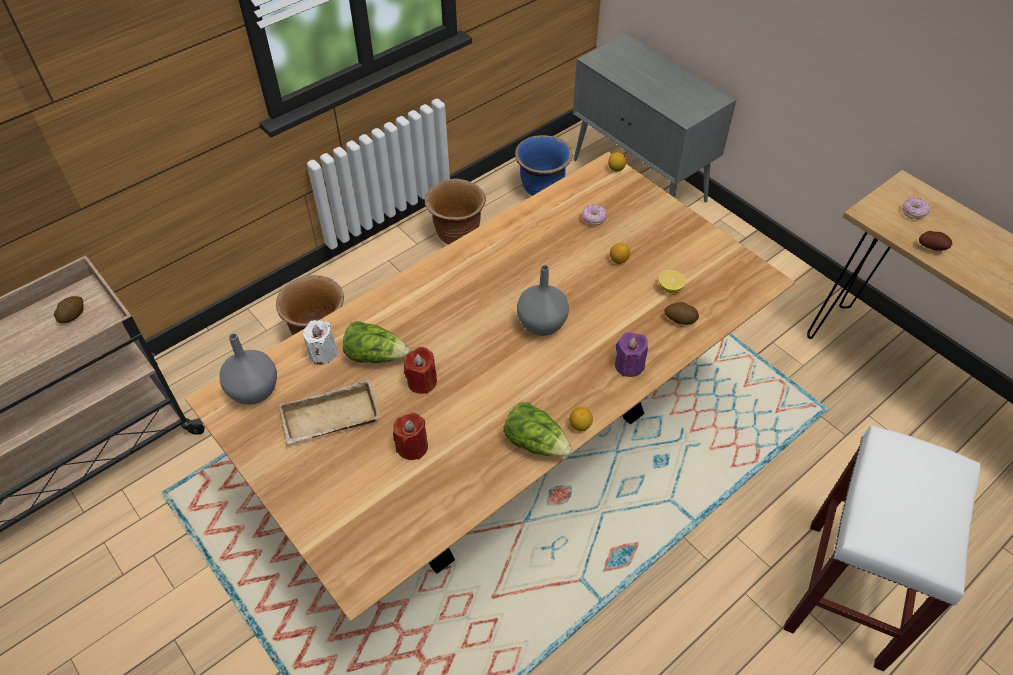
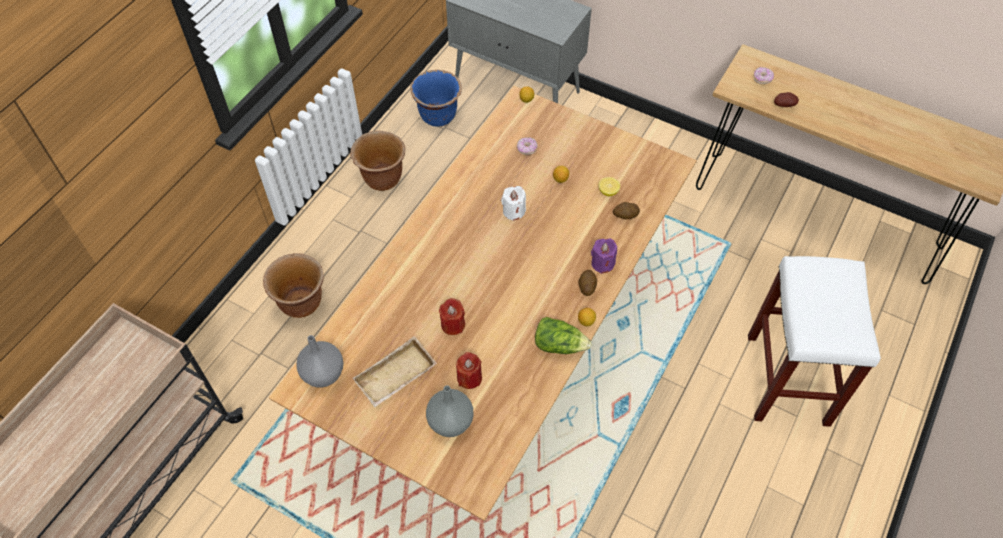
camera: 20 degrees left, 5 degrees up
(72, 315) = (124, 358): potato -> potato (587, 286)
(323, 353) = (363, 326): white candle -> white candle (514, 211)
(375, 355) = (406, 314): lettuce -> none
(541, 323) = (523, 249): grey vase -> grey vase (450, 421)

